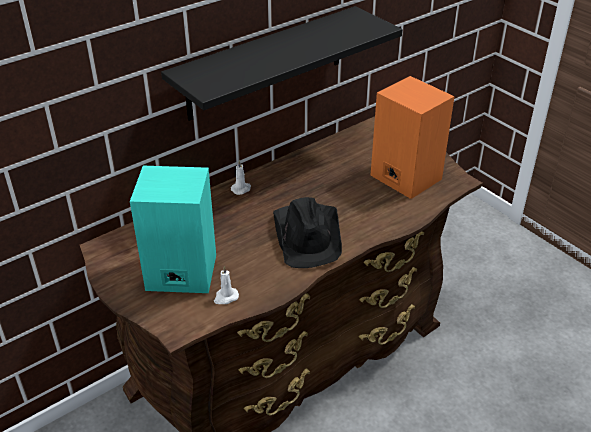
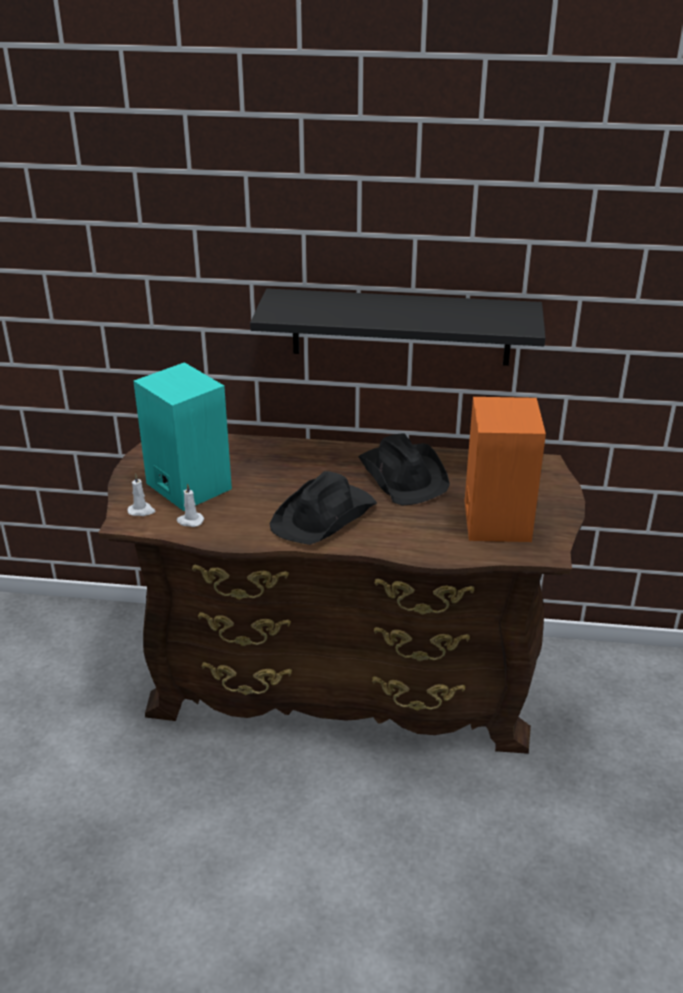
camera: 45 degrees right, 5 degrees down
(241, 189) = (331, 452): white candle -> white candle (142, 511)
(311, 178) = (403, 475): none -> black hat

